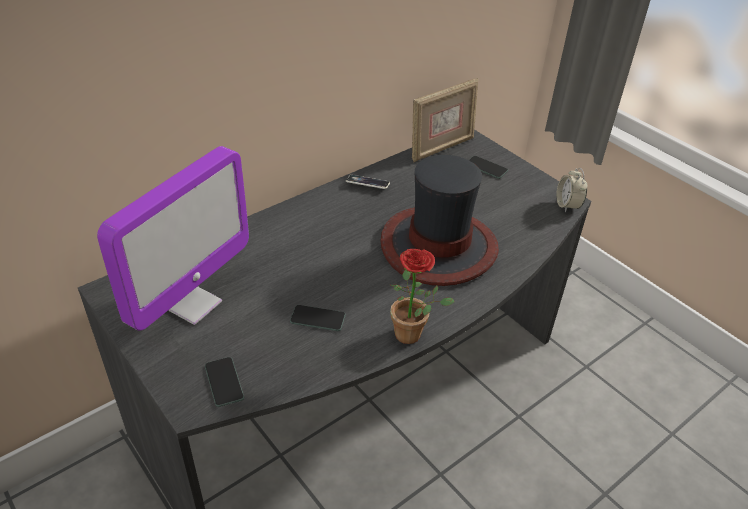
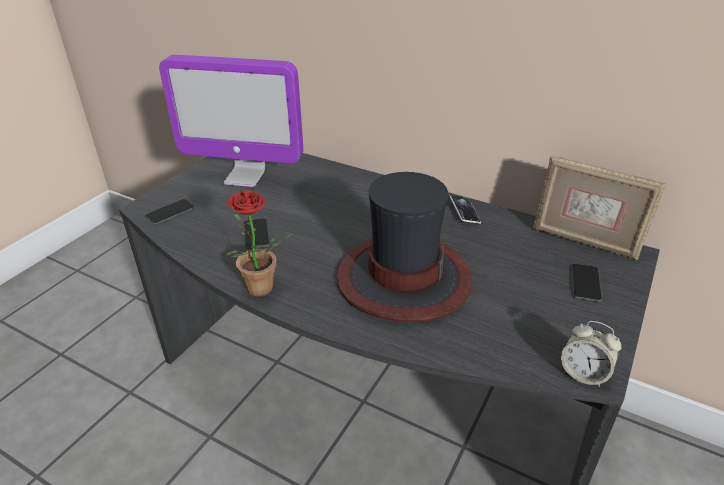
camera: 70 degrees right, 5 degrees down
(567, 205) = (583, 373): alarm clock -> alarm clock turned 120 degrees counterclockwise

